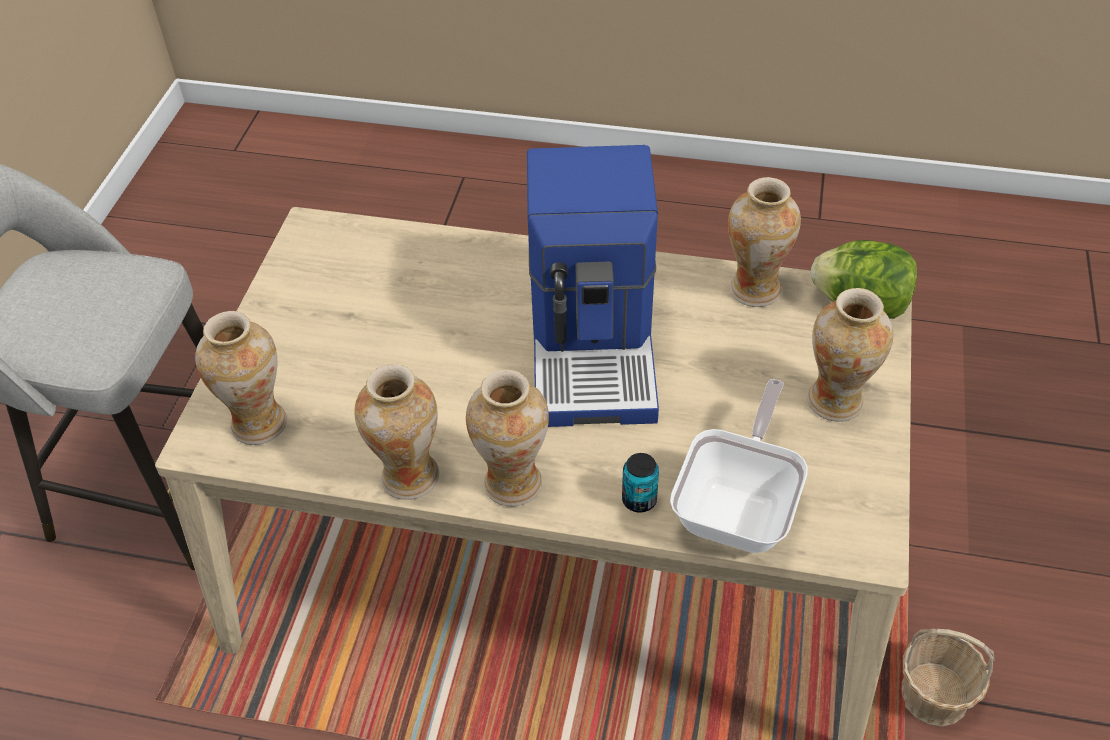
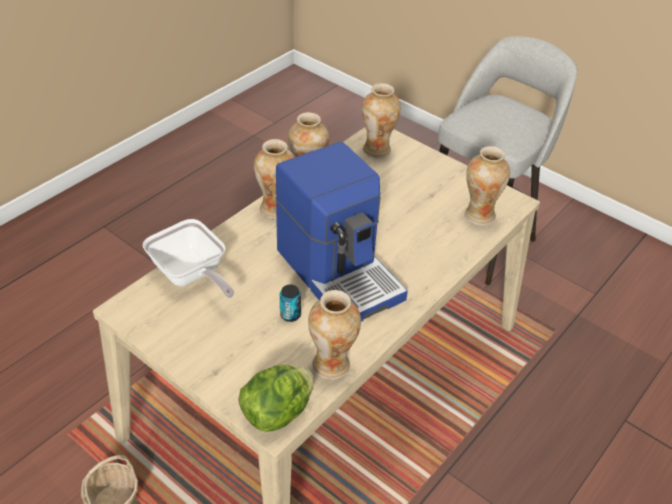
camera: 115 degrees right, 5 degrees down
(595, 346) = (340, 272): coffee machine -> coffee machine turned 150 degrees counterclockwise
(639, 500) = (228, 244): can -> can (290, 315)
(835, 401) = (217, 351): vase -> vase (479, 216)

